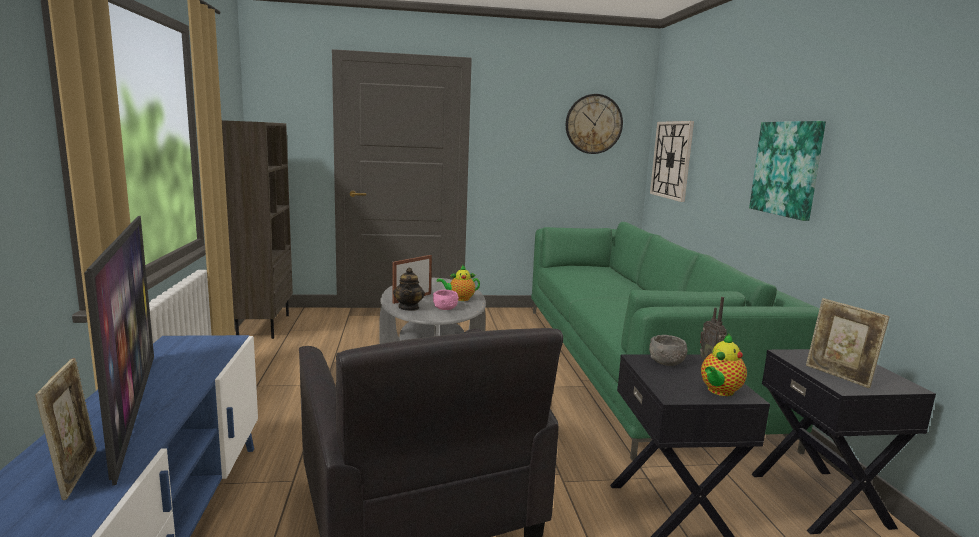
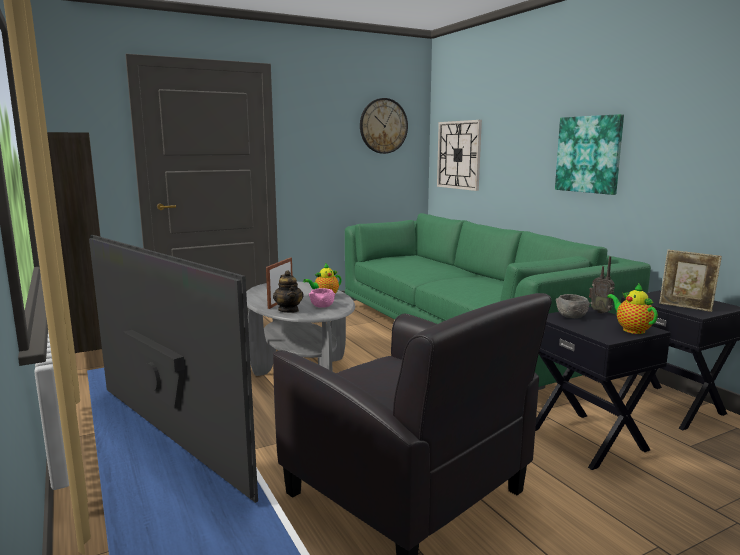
camera: 20 degrees left, 0 degrees up
(76, 474) = (197, 504): picture frame -> none
(719, 391) = (631, 329): teapot -> teapot turned 135 degrees clockwise

